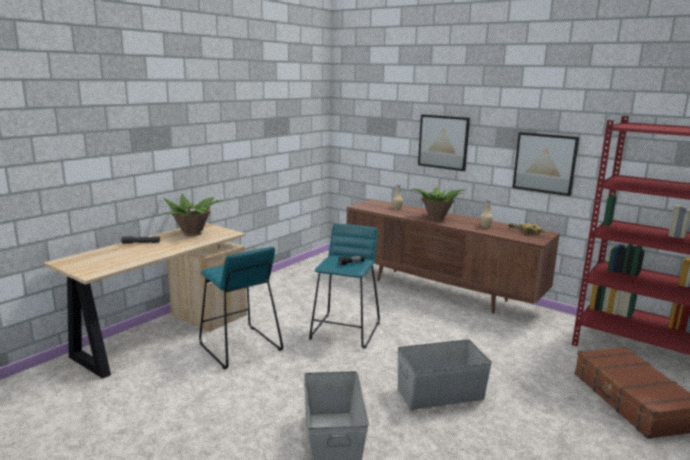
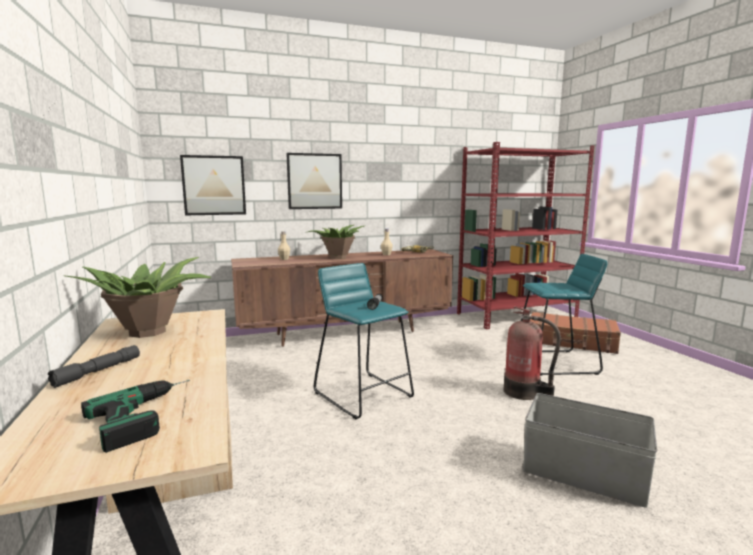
camera: 55 degrees left, 5 degrees down
(110, 262) = (150, 414): none -> power drill
(239, 347) = (315, 474): turquoise stool -> turquoise stool (555, 363)
(441, 394) = (524, 393): grey storage box -> fire extinguisher
(544, 163) = (412, 191): picture -> picture (214, 185)

